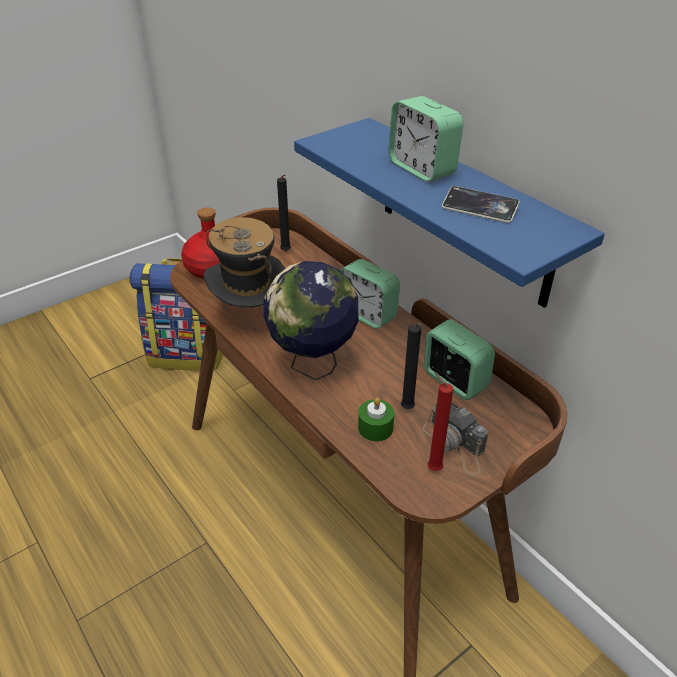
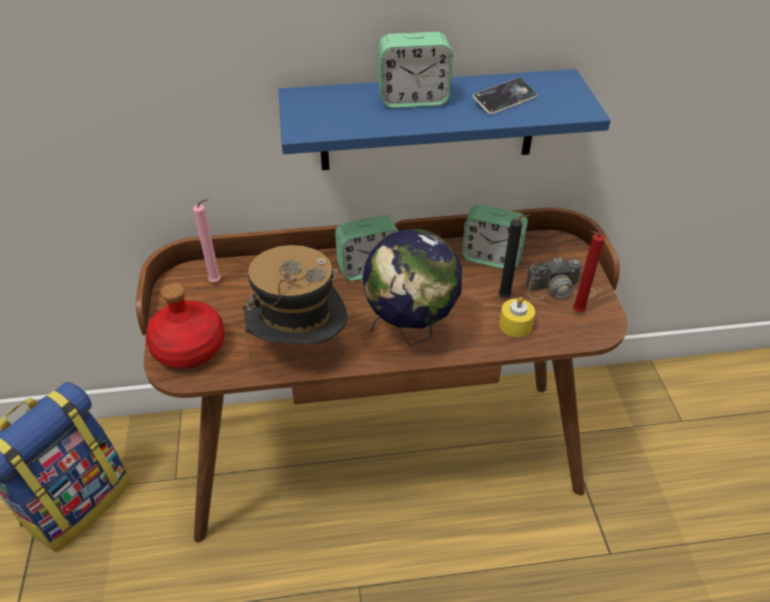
camera: 60 degrees left, 5 degrees up
(286, 252) = (217, 282): black candle -> pink candle
(375, 428) = (515, 325): green candle -> yellow candle
(454, 381) = (491, 257): alarm clock -> alarm clock turned 150 degrees counterclockwise

